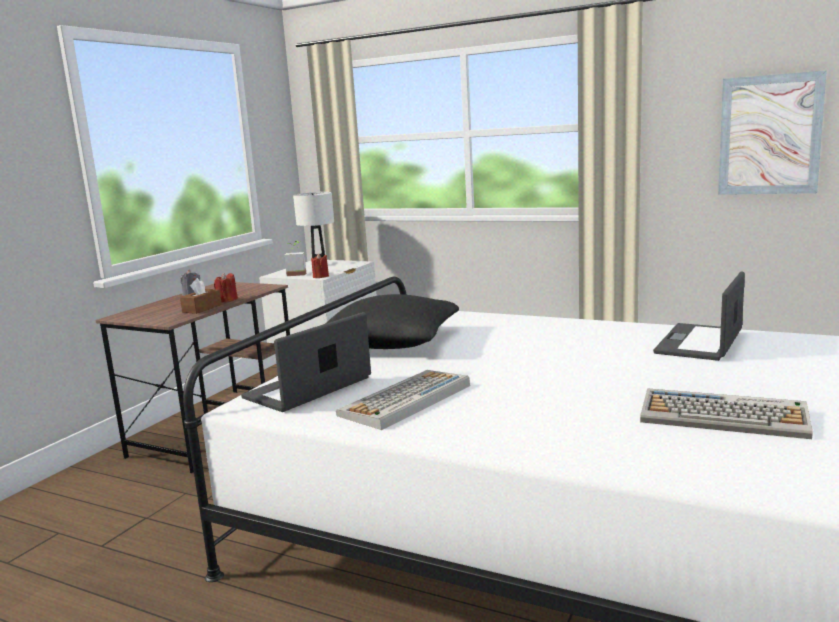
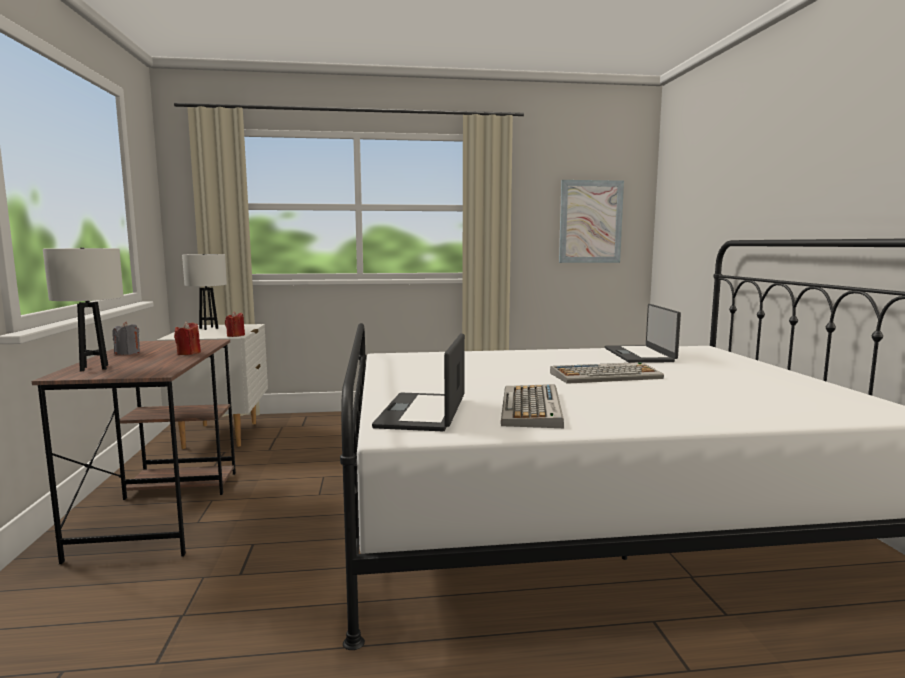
camera: 35 degrees left, 5 degrees down
(145, 311) = (94, 368): none -> white table lamp
(202, 308) = (174, 361): brown tissue box -> none
(297, 274) = (200, 335): potted plant -> none
(392, 343) = (418, 375): black pillow -> none
(724, 416) = (750, 387): keyboard -> keyboard (606, 375)

